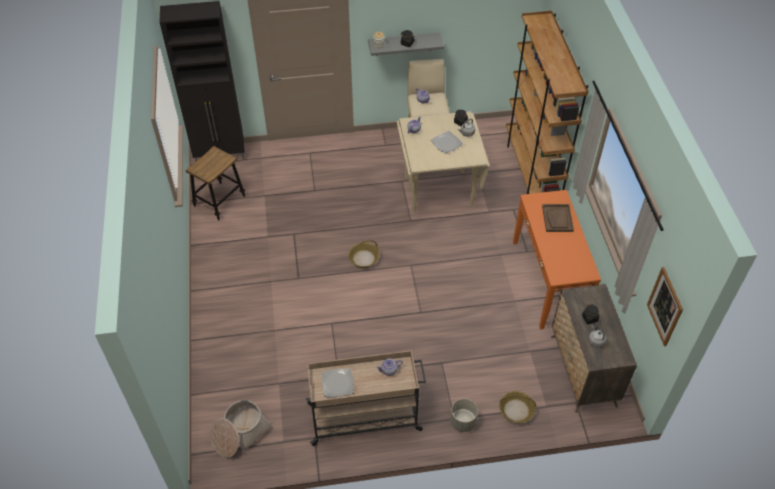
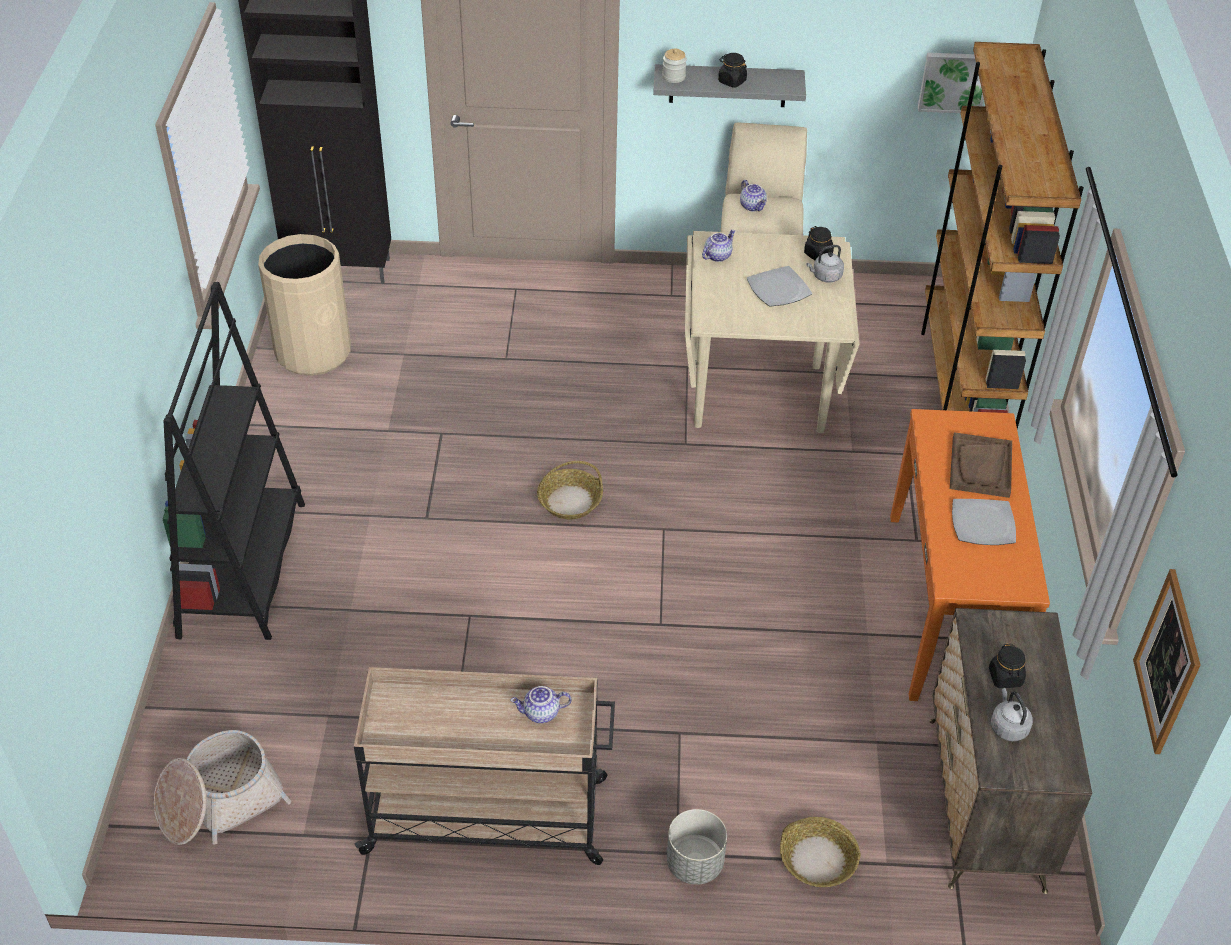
camera: 10 degrees right, 5 degrees down
(217, 318) = (243, 569): none -> black bookcase
(219, 201) = (313, 351): stool -> beige trash can
(338, 383) = (425, 721): plate -> plate (983, 524)
(510, 28) = (953, 81): none -> picture

